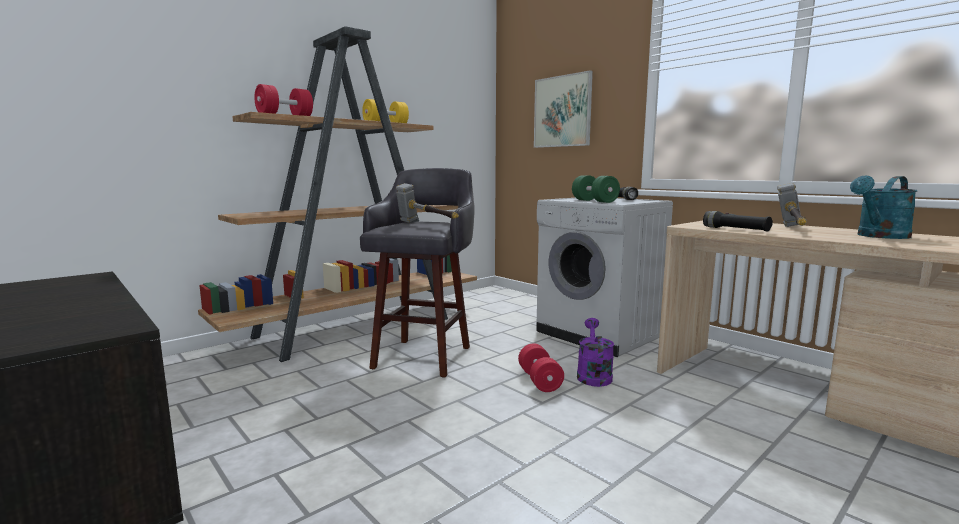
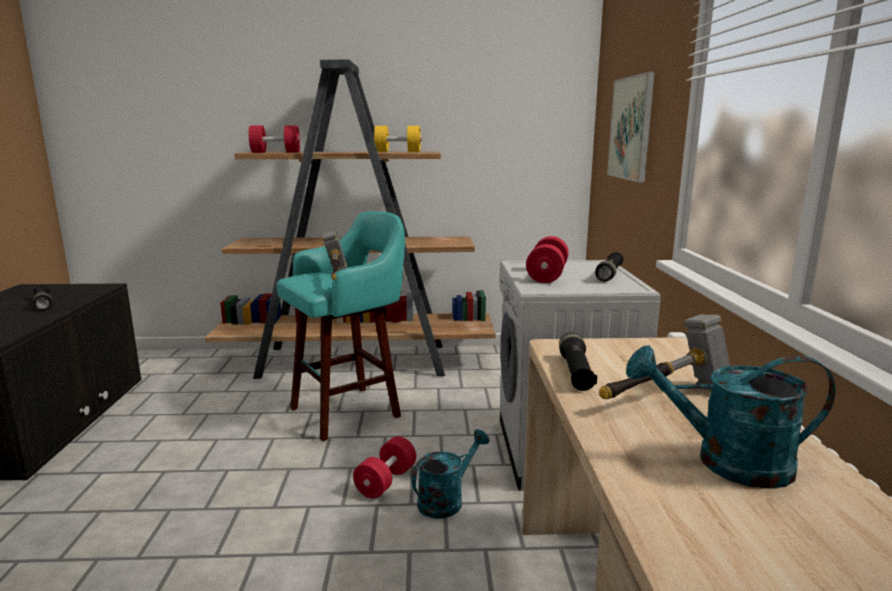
camera: 40 degrees right, 5 degrees up
(51, 297) = (44, 303): none -> black flashlight
(424, 356) = (350, 411): grey stool -> turquoise stool
(593, 375) = (446, 499): purple watering can -> turquoise watering can
(594, 201) = (547, 276): green dumbbell -> red dumbbell

